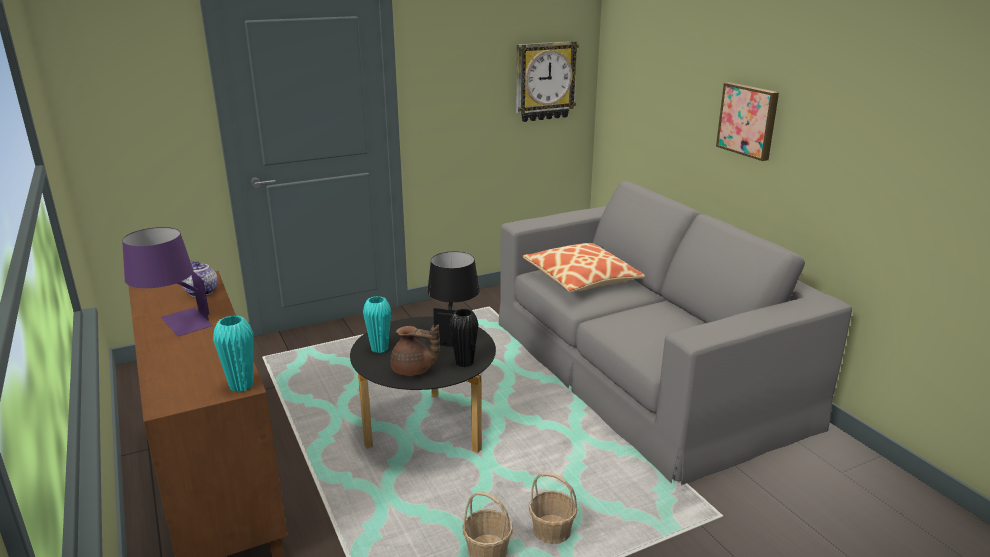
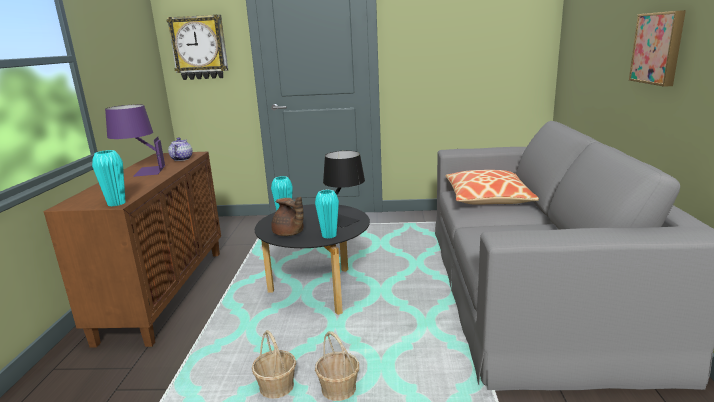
camera: 30 degrees right, 5 degrees down
(464, 363) = (329, 235): black vase -> turquoise vase
(544, 81) = (506, 43): wall clock -> wall clock (199, 48)

